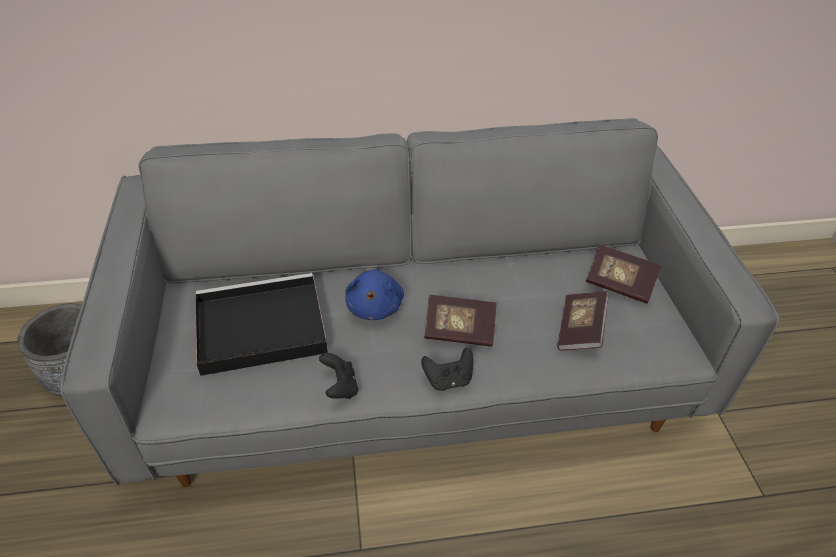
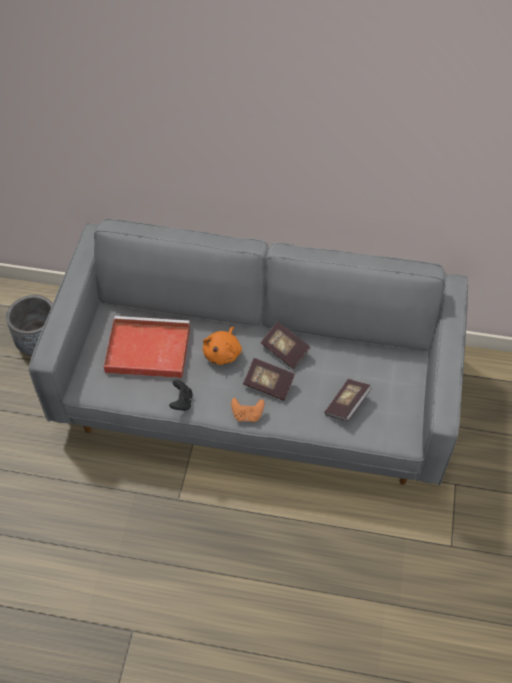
camera: 20 degrees right, 10 degrees up
(258, 328) = (146, 350): black tray -> red tray
(375, 306) = (223, 353): blue plush toy -> orange plush toy
(448, 380) = (247, 415): black game controller -> orange game controller
(619, 284) = (393, 379): book -> book (285, 351)

